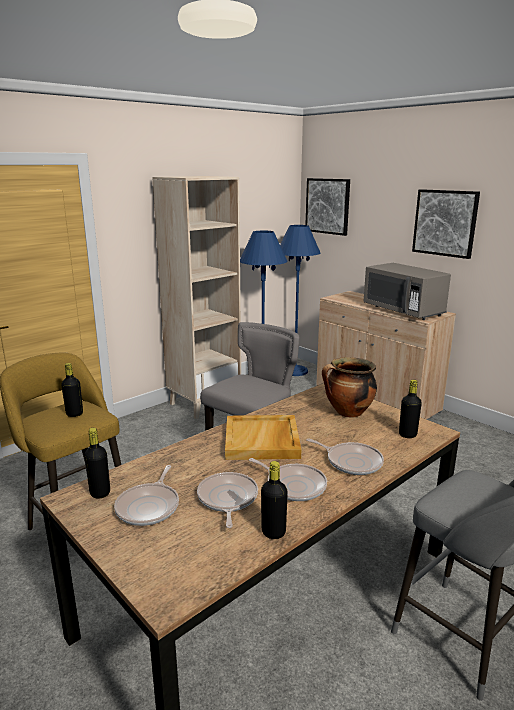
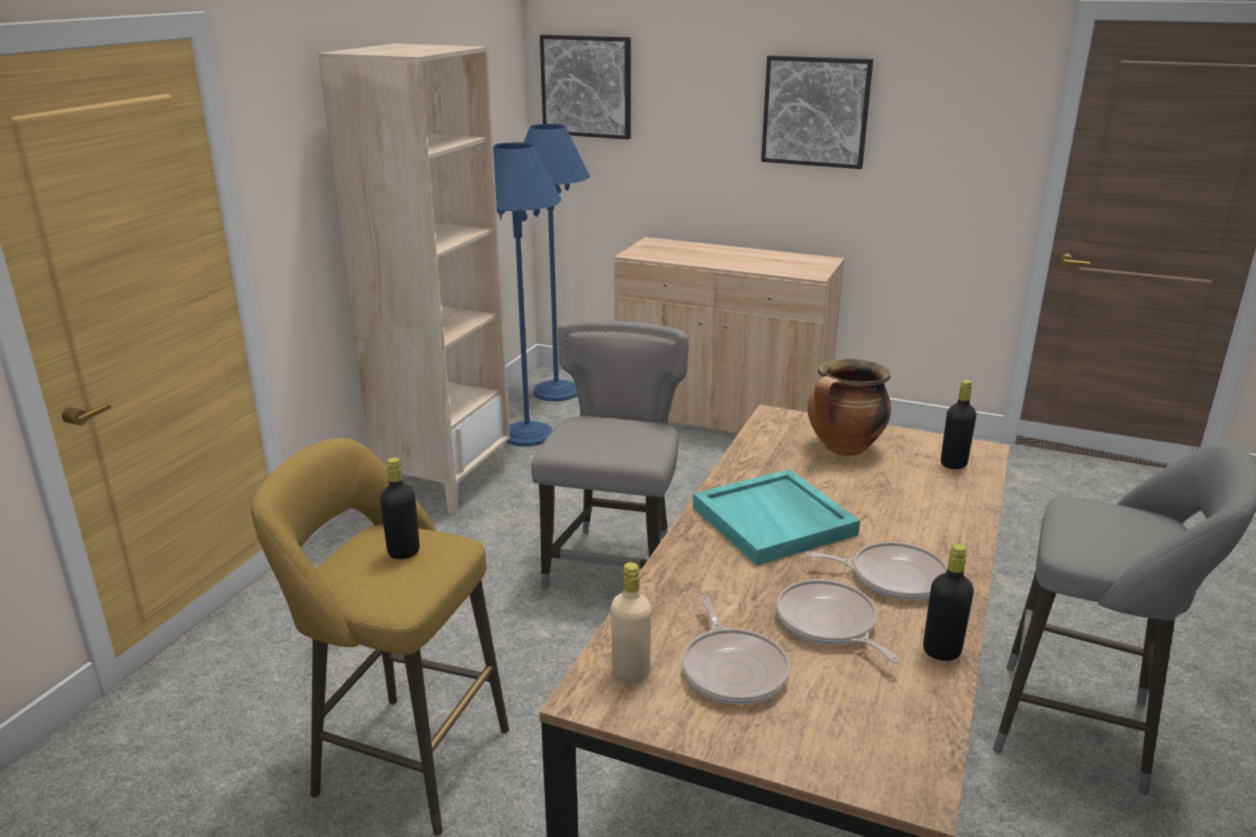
camera: 25 degrees left, 5 degrees up
(100, 493) = (631, 672): black bottle -> beige bottle
(262, 440) = (775, 521): beige tray -> turquoise tray
(351, 462) = (927, 522): frying pan -> none
(403, 311) = (768, 264): grey microwave -> none

